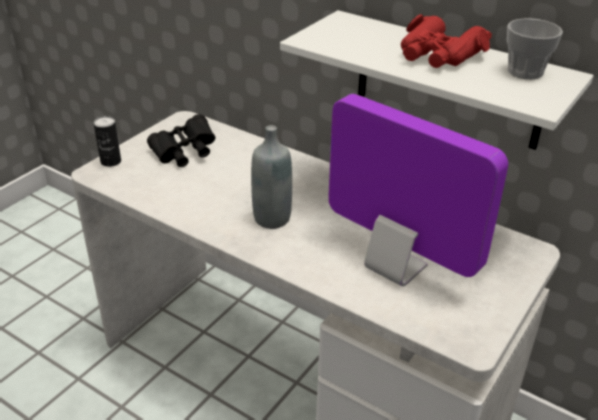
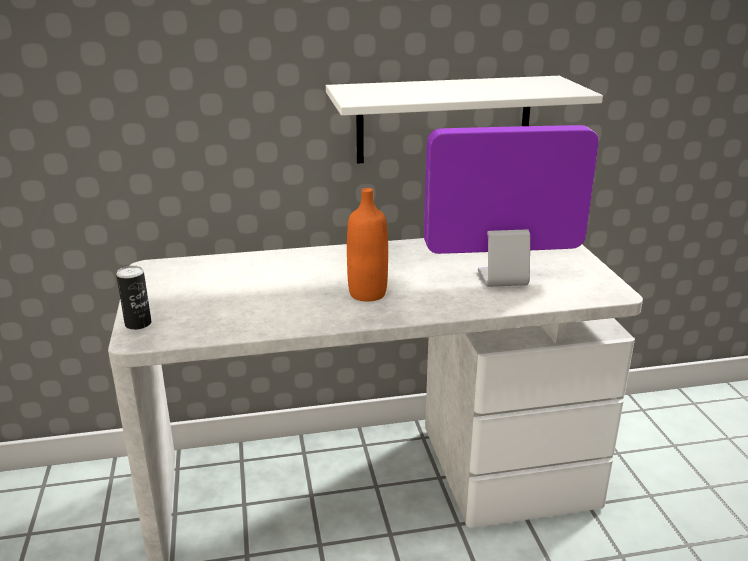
camera: 45 degrees left, 10 degrees down
(184, 153) = (203, 288): black binoculars -> none
(272, 219) = (367, 293): grey bottle -> orange bottle
(439, 55) = (462, 87): red binoculars -> none
(525, 71) = (528, 82): cup -> none

